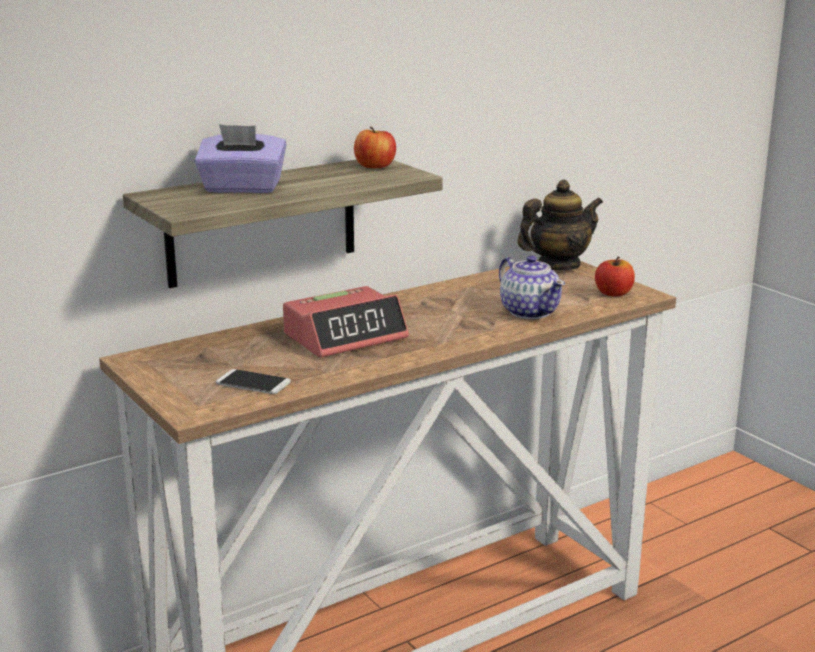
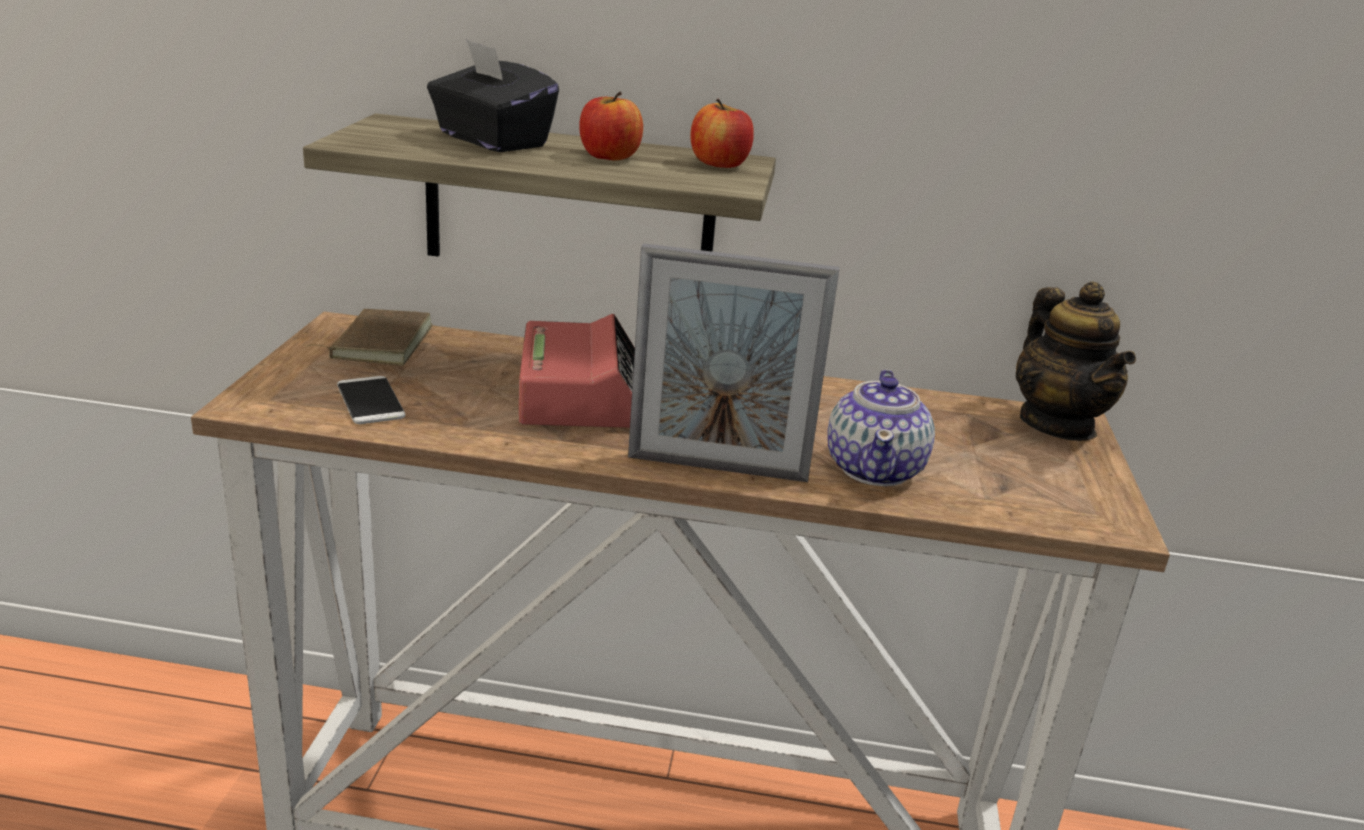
camera: 40 degrees right, 5 degrees up
(180, 358) = (379, 342): none -> brown book
(242, 188) = (491, 141): purple tissue box -> black tissue box
(346, 336) = (582, 394): alarm clock -> alarm clock turned 105 degrees counterclockwise
(472, 338) = (717, 467): none -> picture frame
(558, 266) = (1057, 424): teapot -> teapot turned 60 degrees clockwise
(613, 293) = (1064, 500): apple -> apple (609, 157)

